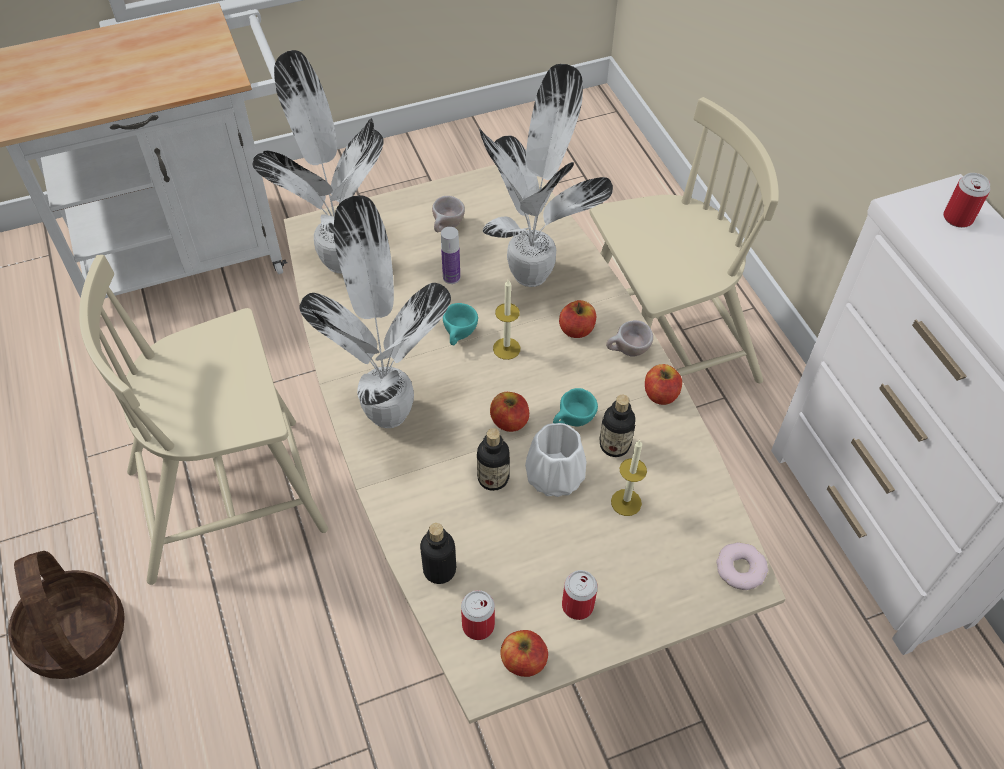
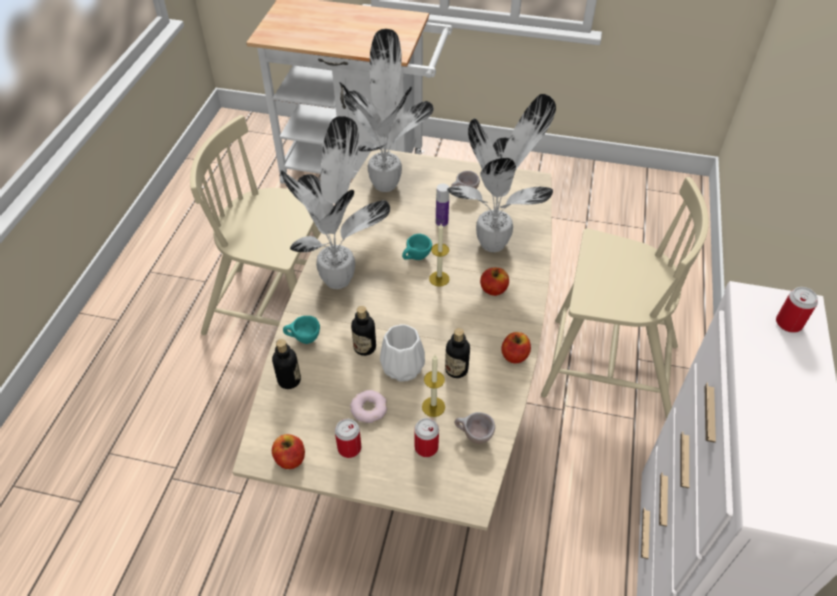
camera: 35 degrees right, 5 degrees down
(75, 634) = (147, 339): basket -> none
(478, 625) = (283, 423): can -> can (426, 447)
(509, 421) = (403, 321): apple -> none
(572, 423) = (441, 342): turquoise cup -> turquoise cup (303, 340)
(627, 352) = (515, 319): beige cup -> beige cup (473, 436)
(740, 568) = (472, 490): donut -> donut (369, 409)

